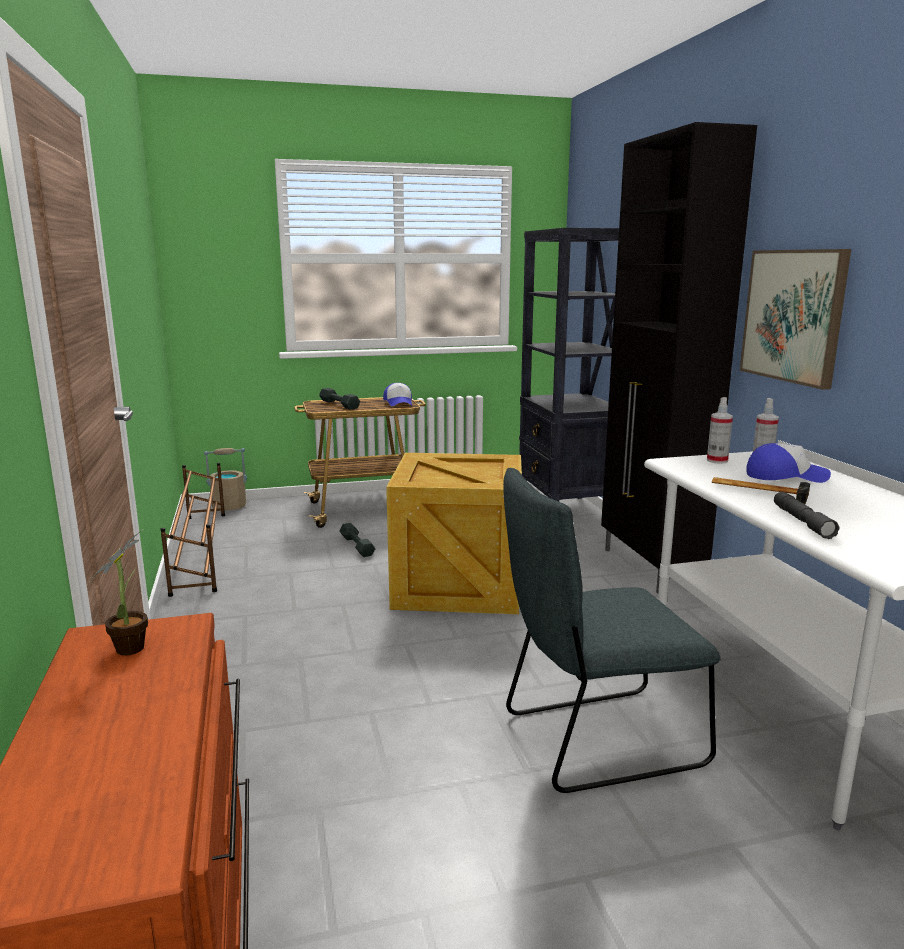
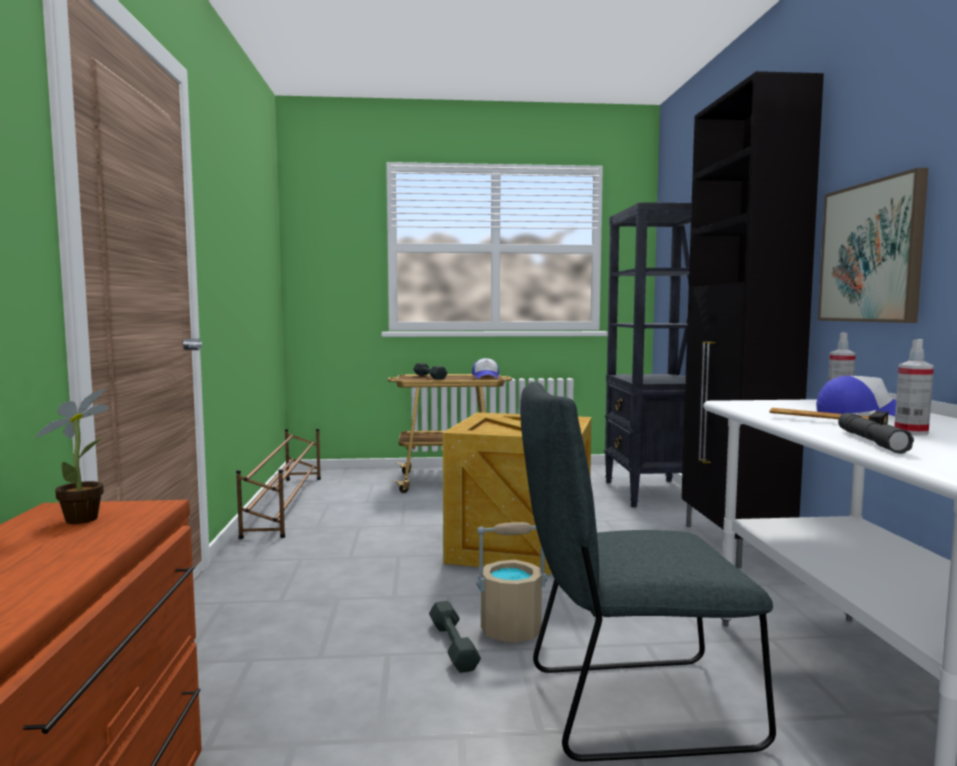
camera: 10 degrees right, 10 degrees down
(229, 506) = (327, 473): beige bucket -> beige bucket (510, 630)
(357, 546) = (432, 509): grey dumbbell -> grey dumbbell (453, 645)
(717, 460) = (786, 403): spray bottle -> spray bottle (911, 432)

